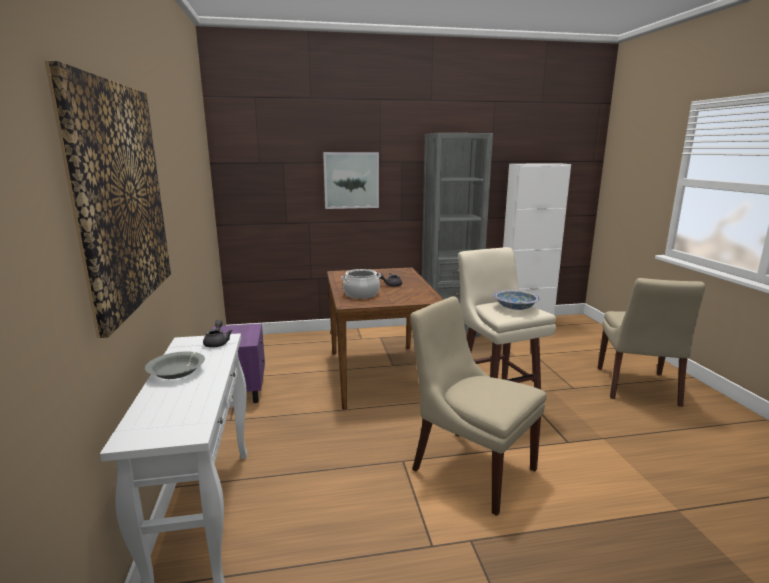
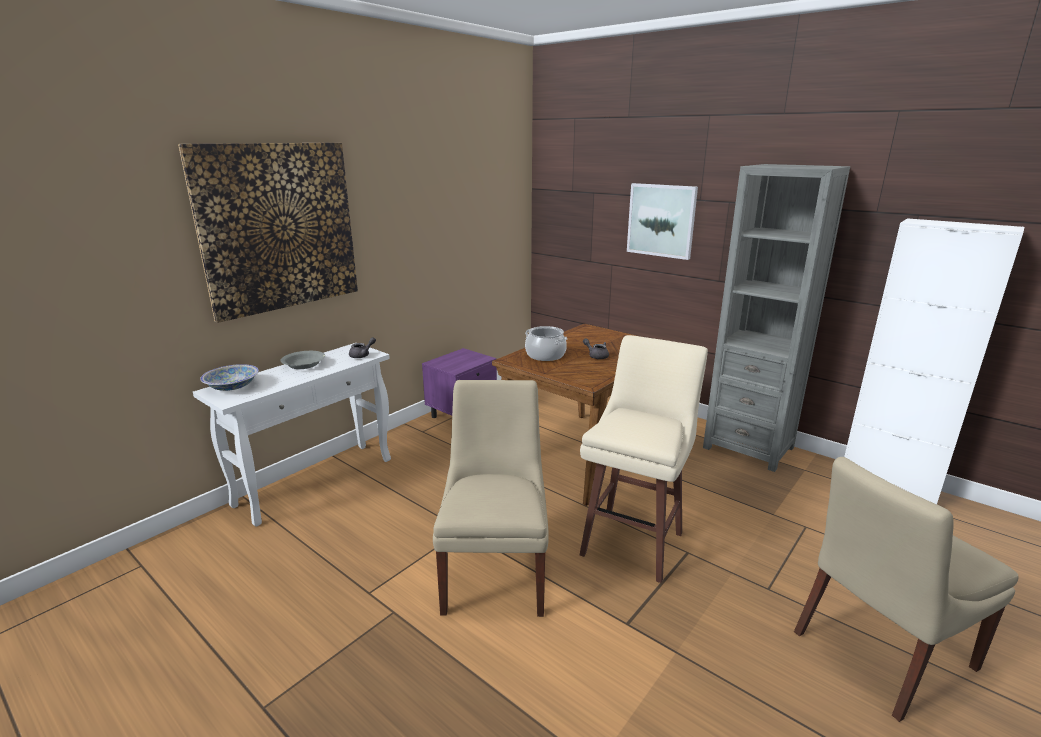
camera: 50 degrees right, 5 degrees up
(515, 307) = (646, 427): bowl -> bowl (232, 387)

